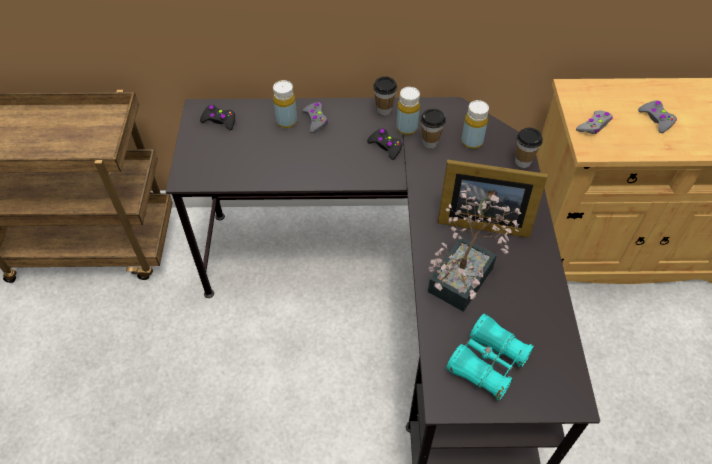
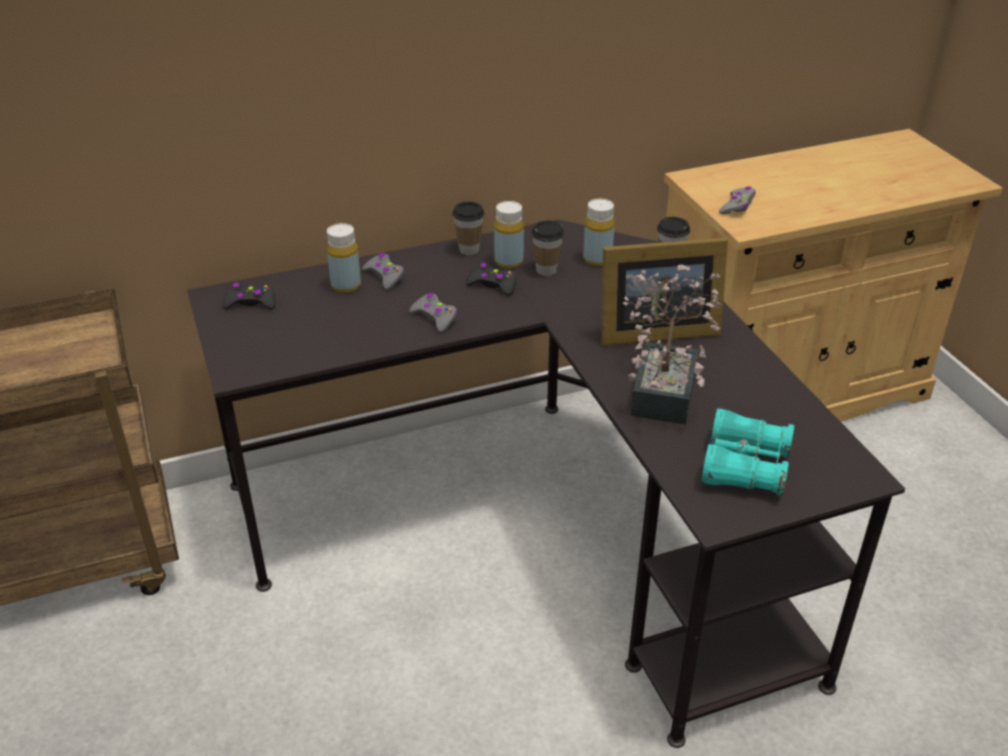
camera: 20 degrees left, 15 degrees down
(656, 119) = (801, 188): grey game controller -> grey game controller (435, 318)

